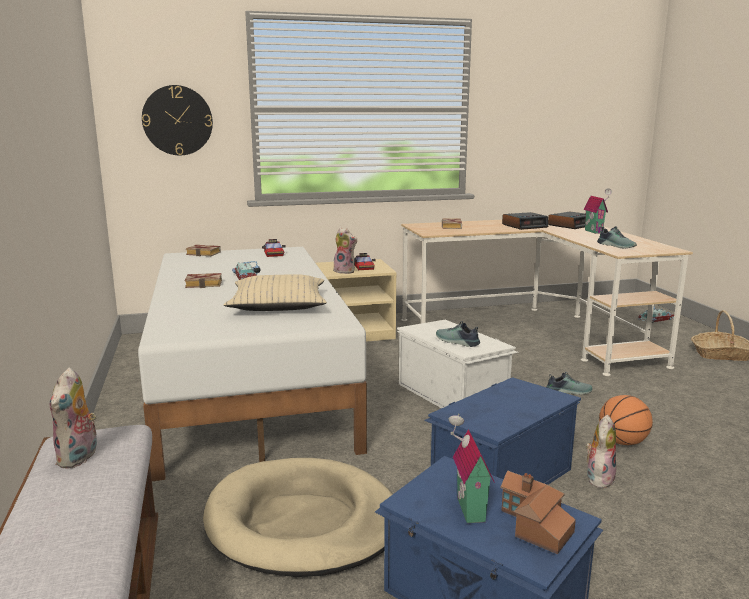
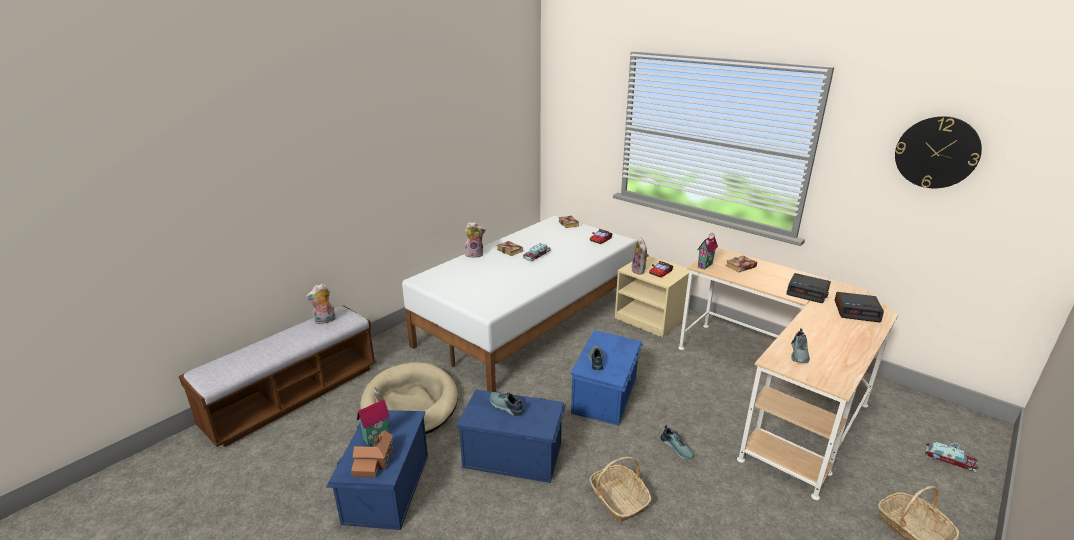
camera: 55 degrees right, 10 degrees up
(177, 120) = (581, 127): wall clock -> wall clock (936, 152)
(278, 305) = (498, 283): beige pillow -> none
(452, 393) = (606, 395): white storage box -> blue storage box
(492, 405) = (505, 407): none -> shoe
(595, 231) = (850, 329): toy house -> toy house (706, 266)
(598, 478) = (551, 499): plush toy -> plush toy (475, 254)
(622, 442) = (618, 499): basketball -> basket

